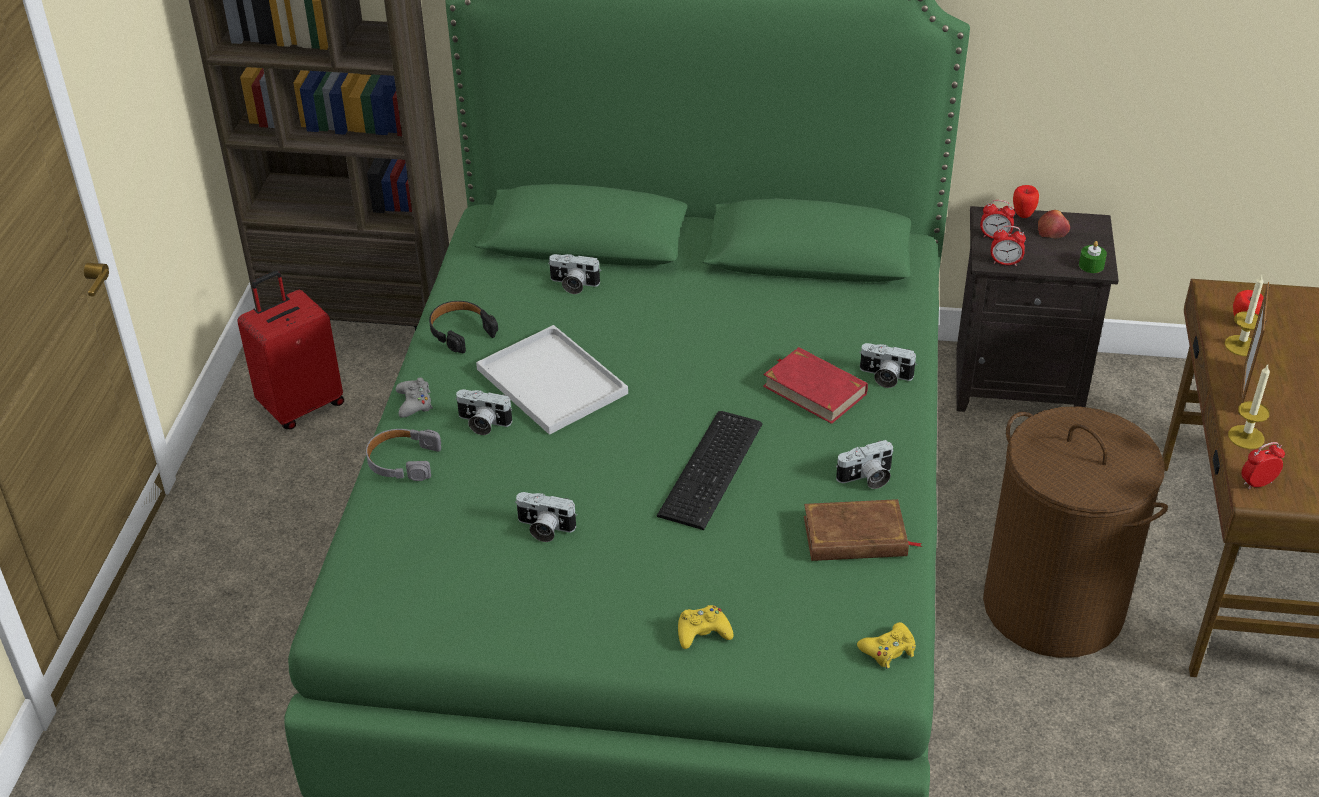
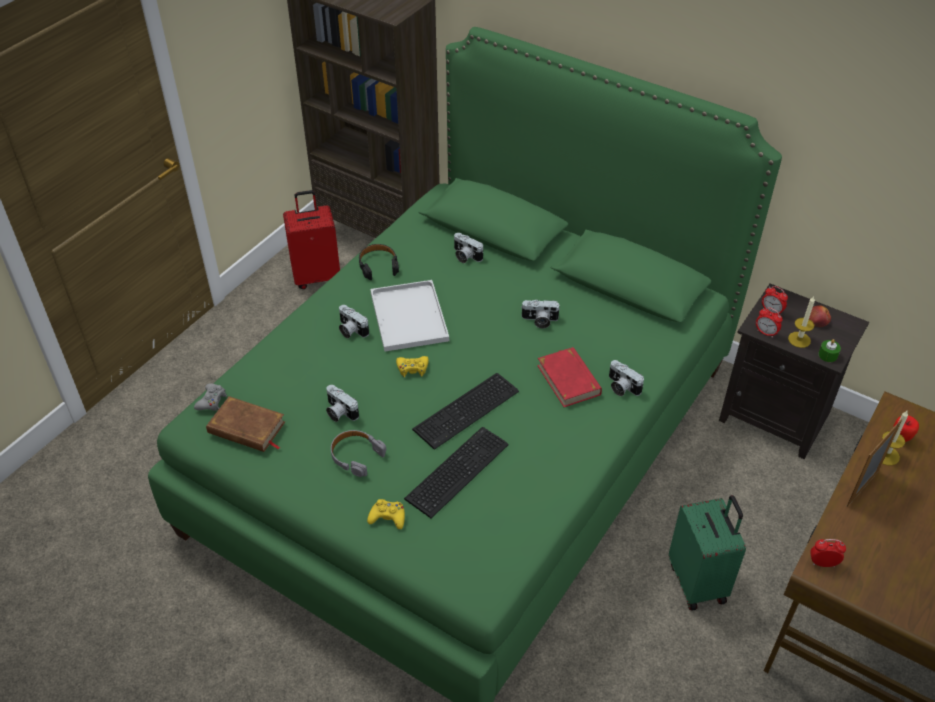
camera: 25 degrees right, 5 degrees up
(402, 461) = (290, 338): grey headphones -> grey headphones (356, 456)
(414, 403) = (321, 303): grey game controller -> grey game controller (212, 401)
(749, 546) = (454, 471): none -> keyboard
(855, 537) = (525, 491): brown book -> brown book (247, 428)
(866, 478) = (560, 453): camera -> camera (539, 321)
(888, 650) = (494, 577): yellow game controller -> yellow game controller (412, 369)
(1023, 214) = (803, 301): apple -> none
(1054, 606) = (698, 582): brown laundry basket -> green suitcase
(1246, 437) = (839, 525): candle -> candle (799, 339)

